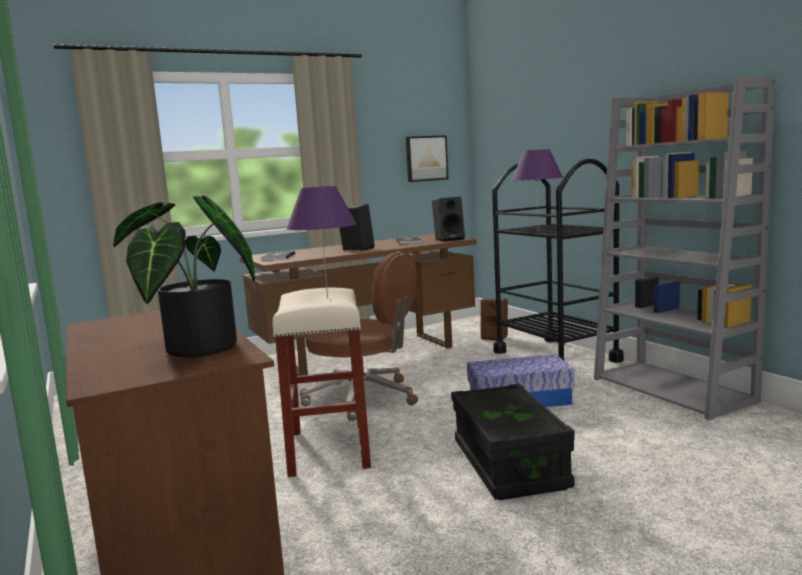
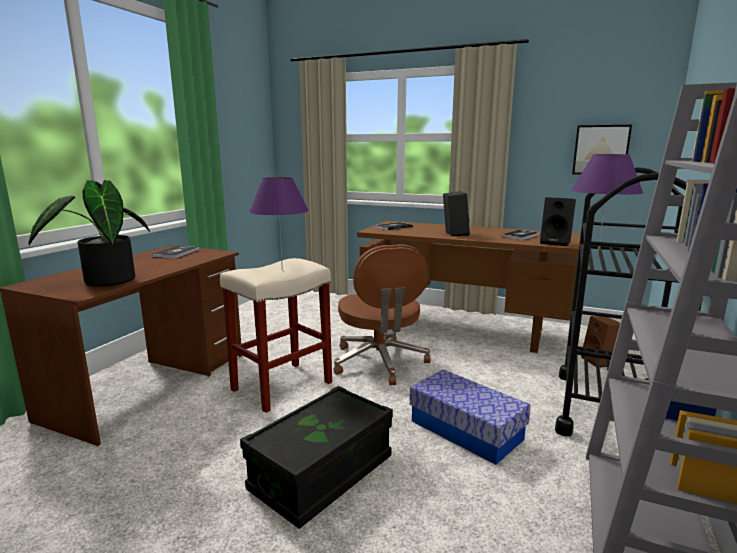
camera: 50 degrees right, 5 degrees up
(130, 322) = (176, 253): none -> book

